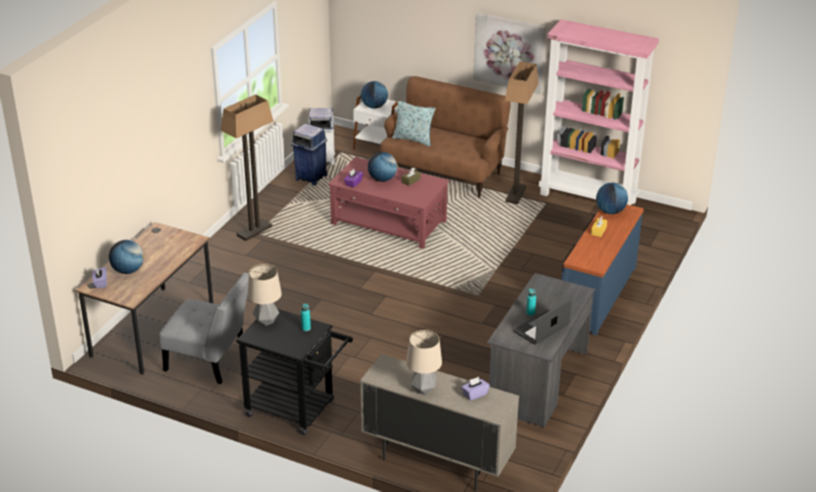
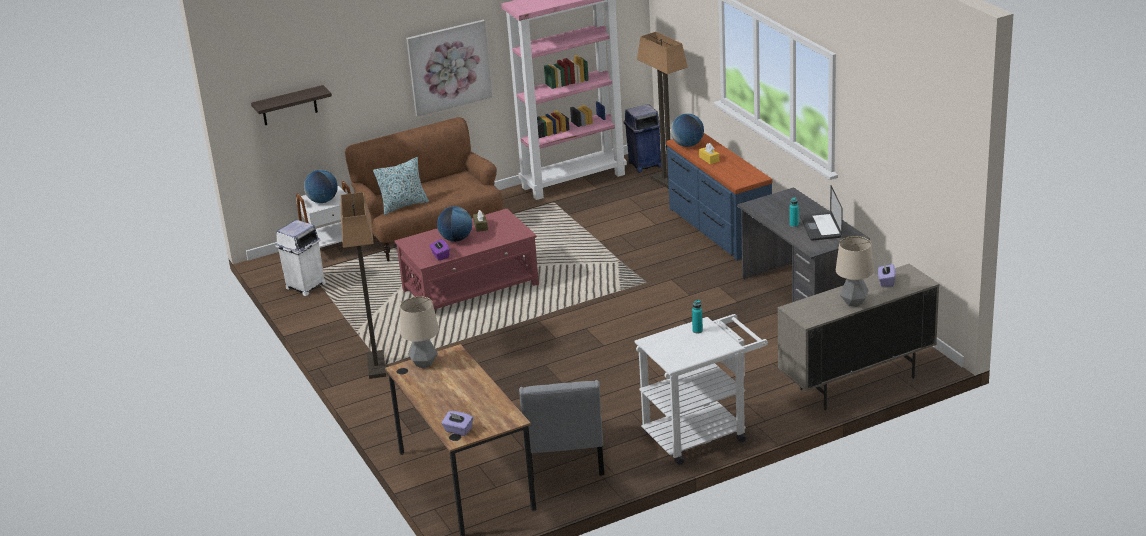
camera: 50 degrees left, 5 degrees down
(128, 270) = (457, 407): globe -> none
(210, 361) = (564, 460): grey chair -> grey chair turned 120 degrees clockwise
(266, 321) = (660, 348): table lamp -> table lamp (424, 364)
(297, 410) = (702, 433): black cart -> white cart
(310, 177) = (327, 303): blue trash can -> blue trash can (644, 165)
(377, 24) = (289, 106): none -> shelf
(516, 195) = (520, 211): floor lamp -> floor lamp (667, 182)

